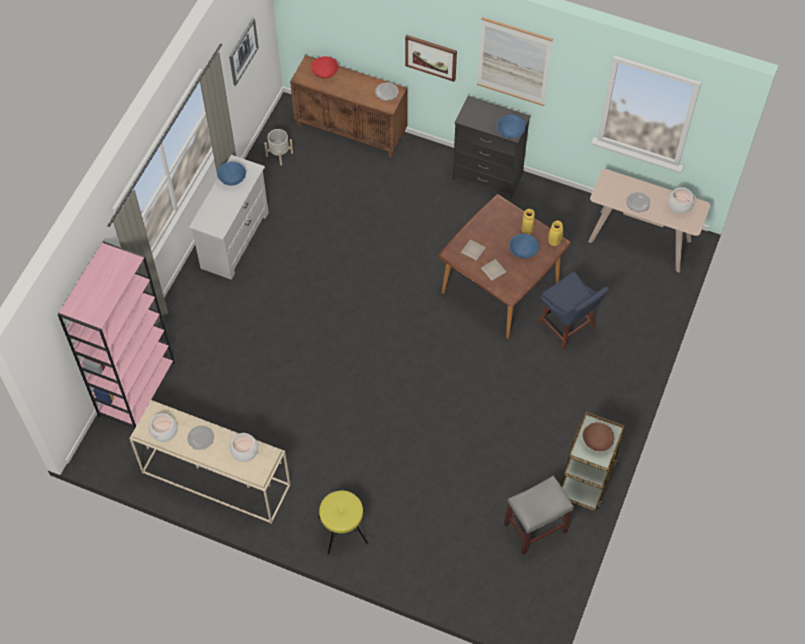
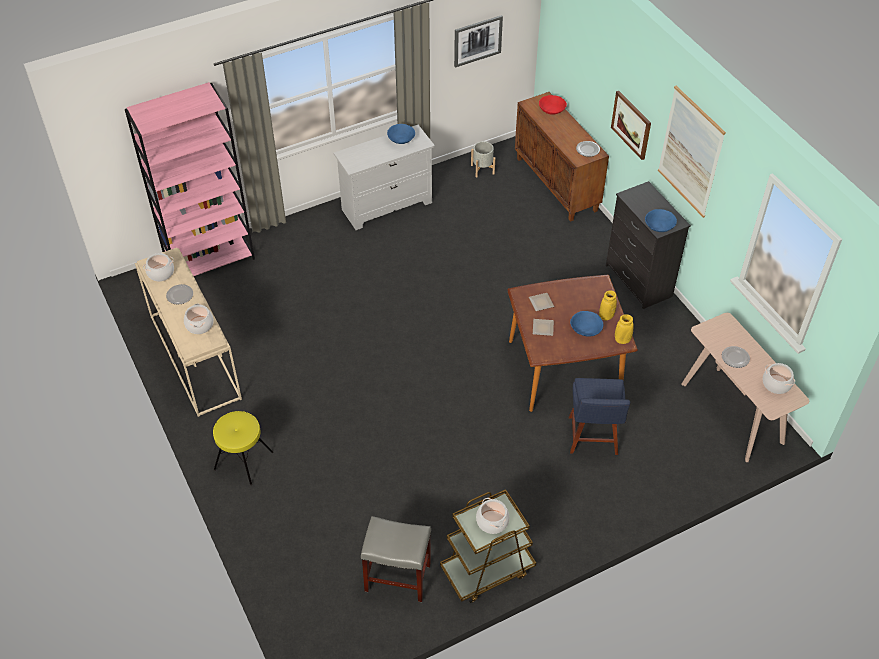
camera: 40 degrees right, 10 degrees down
(597, 441) = (492, 521): brown bowl -> cooking pot

